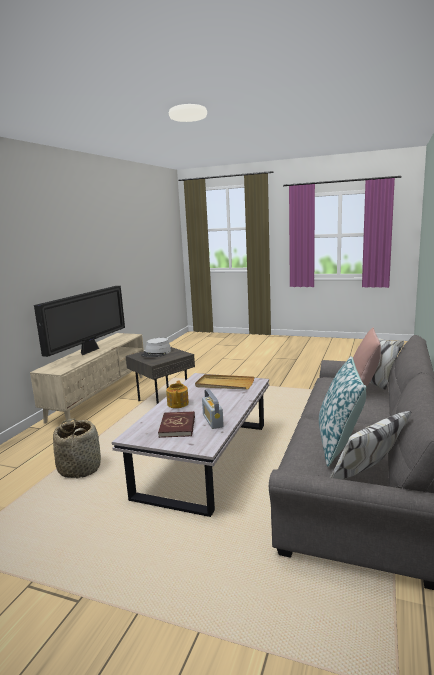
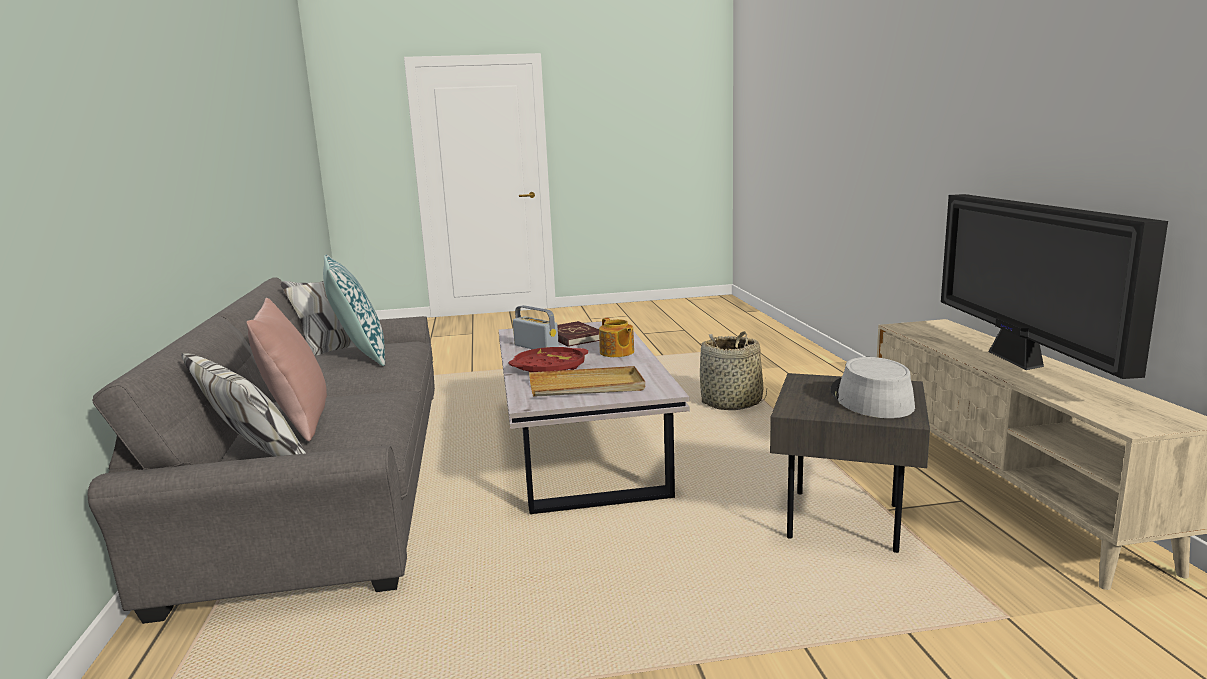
camera: 150 degrees right, 0 degrees up
(225, 401) = (549, 367): none -> red tray

